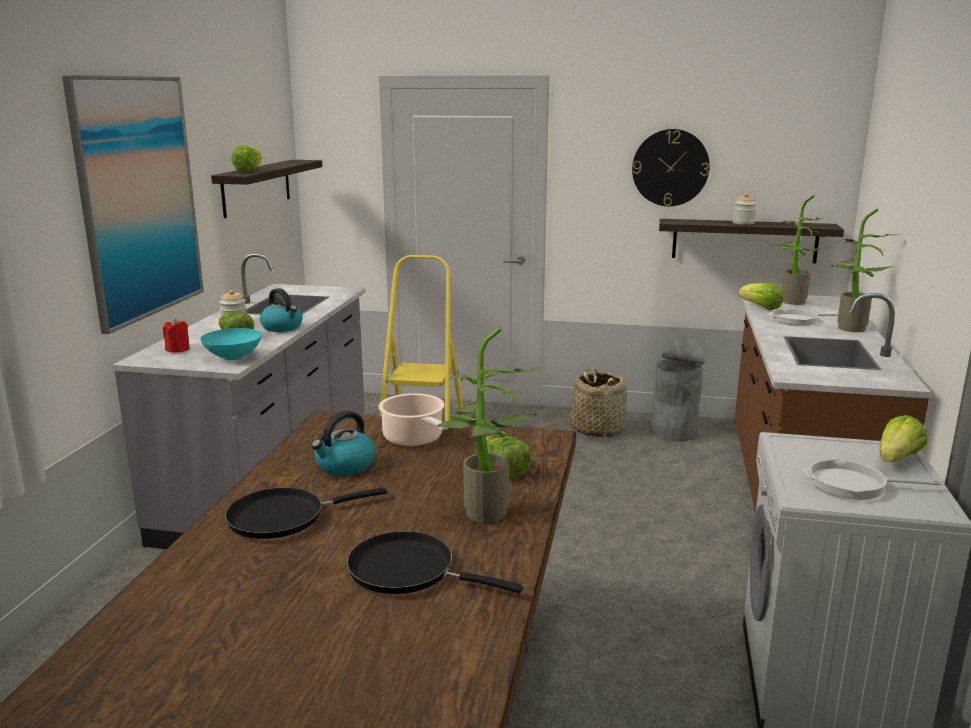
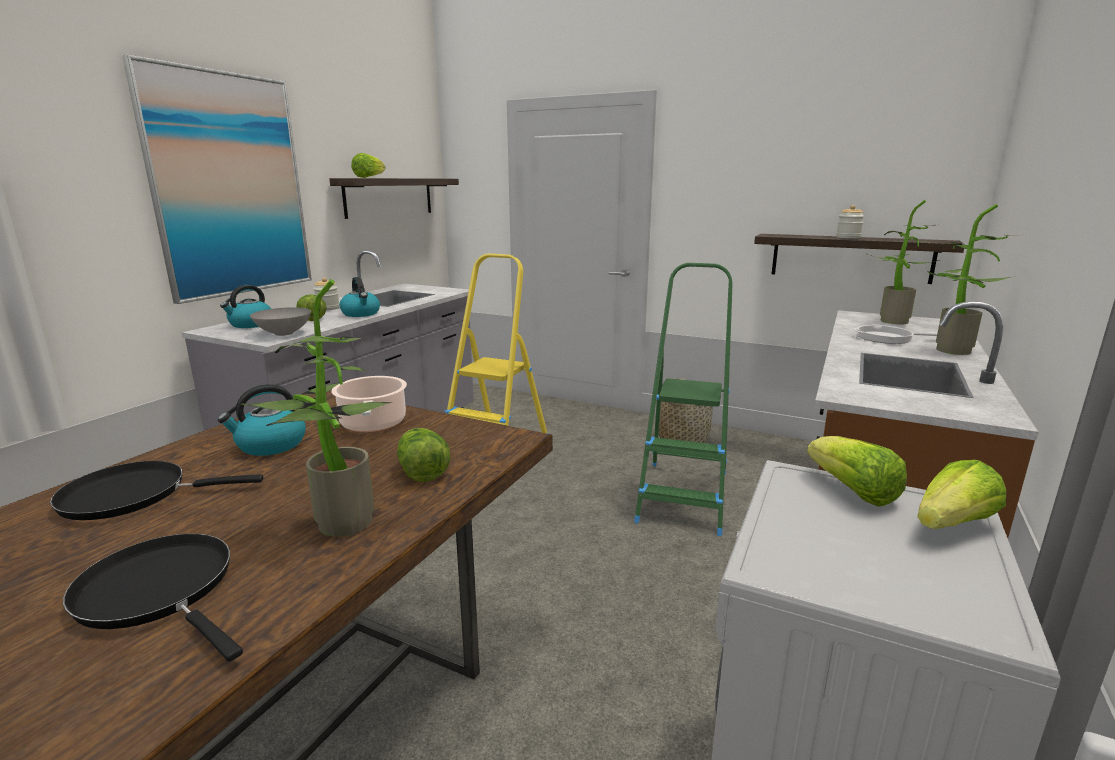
camera: 15 degrees right, 0 degrees up
(178, 349) = (250, 324): red candle -> kettle
(234, 357) = (284, 333): turquoise bowl -> grey bowl
(624, 483) = (683, 496): none -> green step ladder
(670, 168) = (773, 180): wall clock -> none
(674, 432) = (760, 450): grey trash can -> none
(761, 307) = (851, 324): lettuce -> lettuce (853, 491)
(853, 485) = (859, 557): frying pan -> none

